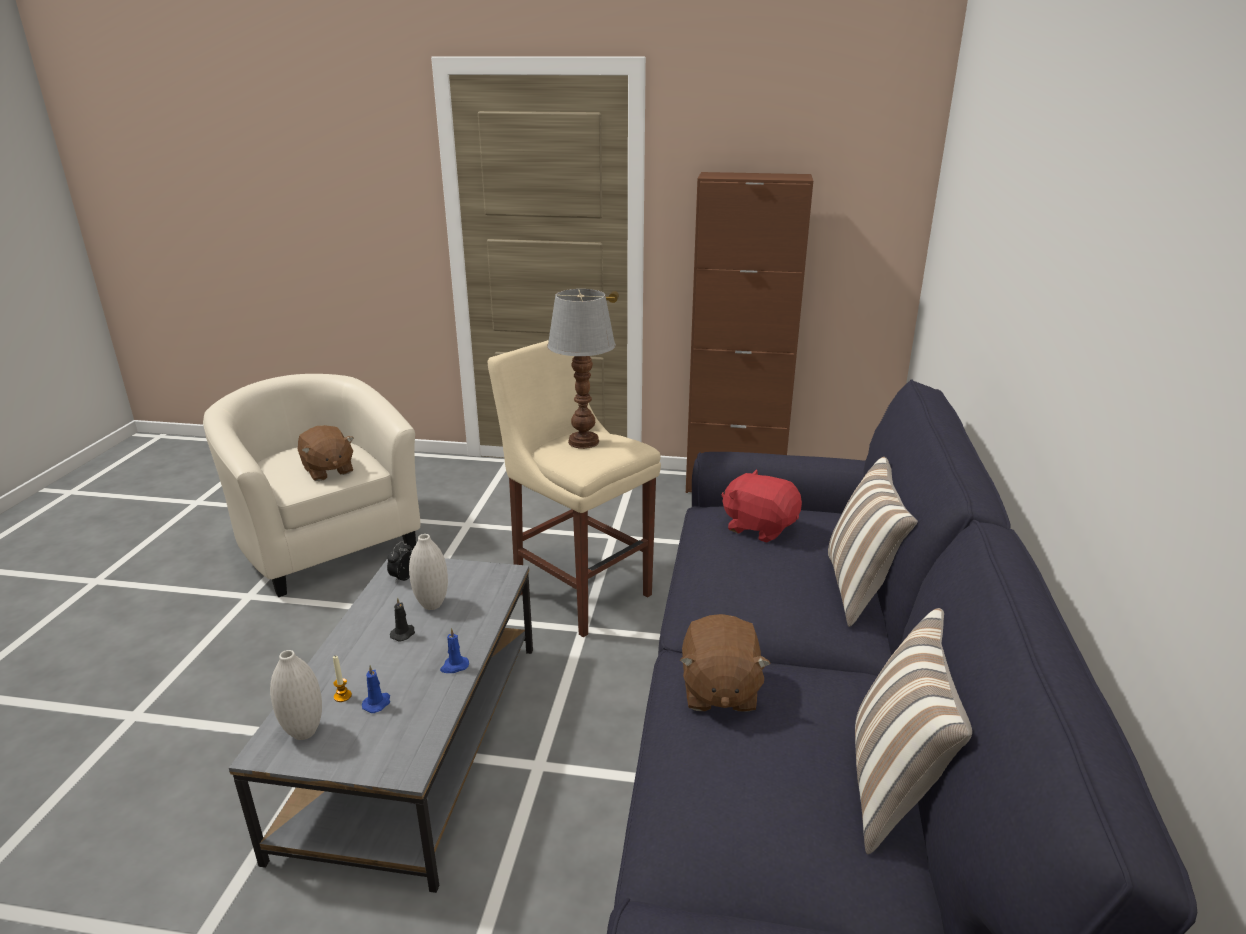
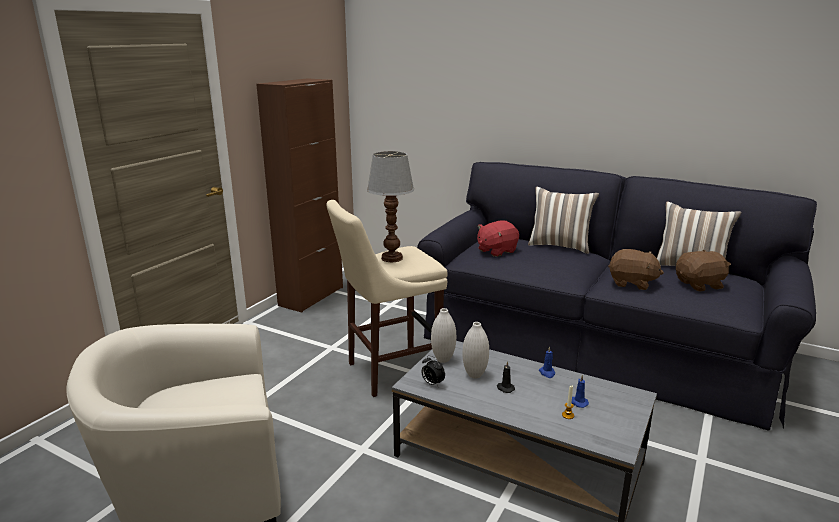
camera: 70 degrees left, 5 degrees down
(304, 732) = (602, 432): white vase -> white vase (443, 359)
(328, 470) = (224, 401): brown plush toy -> brown plush toy (700, 285)

